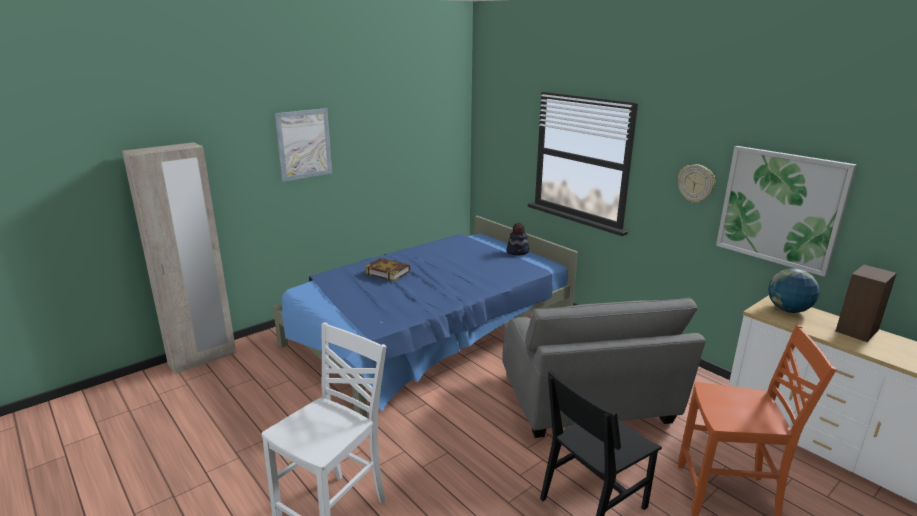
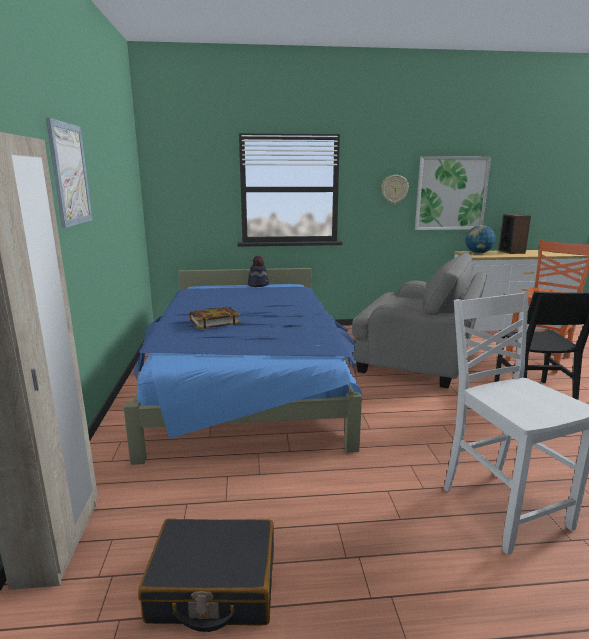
camera: 55 degrees left, 5 degrees down
(192, 415) = (213, 586): none -> black suitcase

